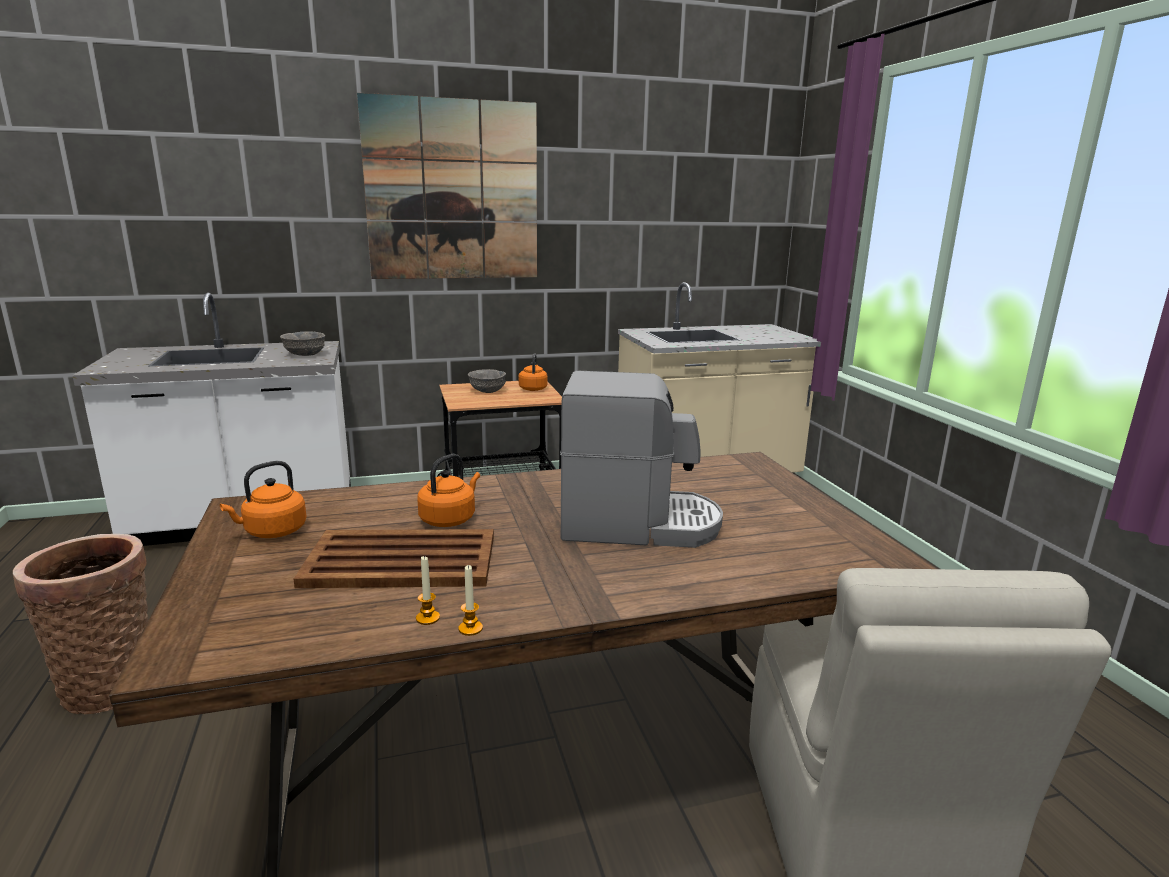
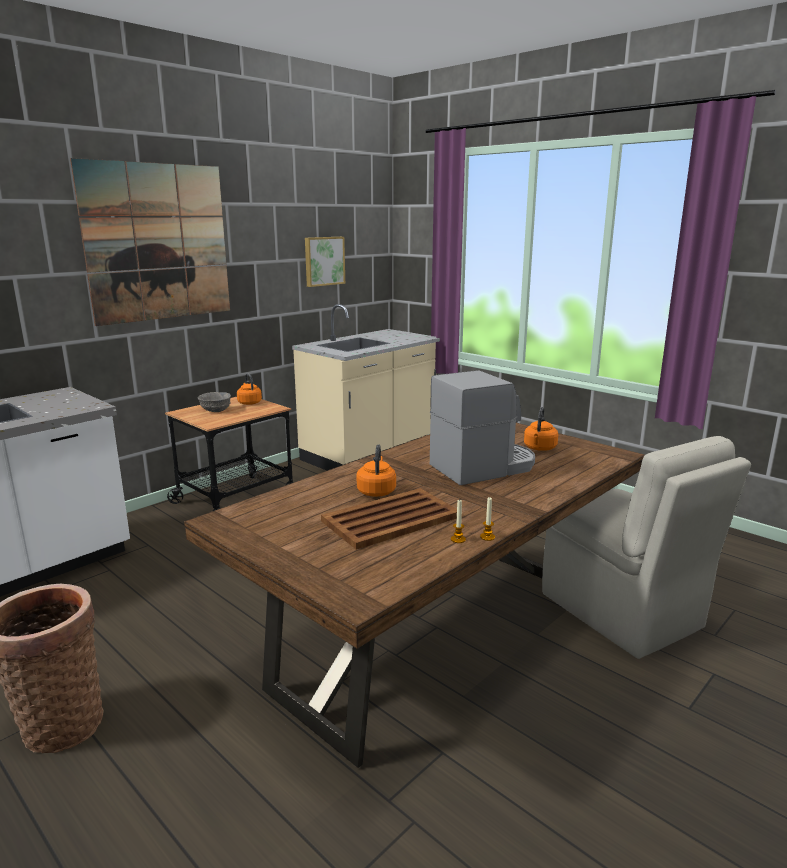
camera: 30 degrees left, 0 degrees up
(272, 532) = (276, 527): orange kettle -> orange kettle (539, 448)
(304, 355) = (68, 403): grey bowl -> none
(678, 226) = (323, 261): none -> picture

